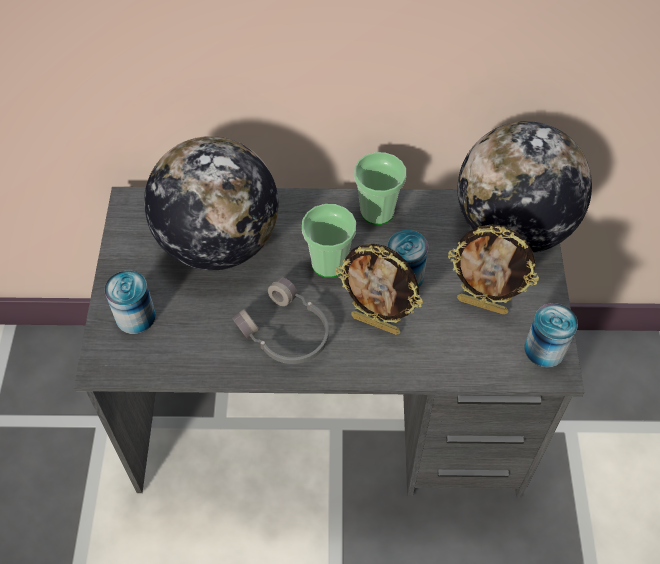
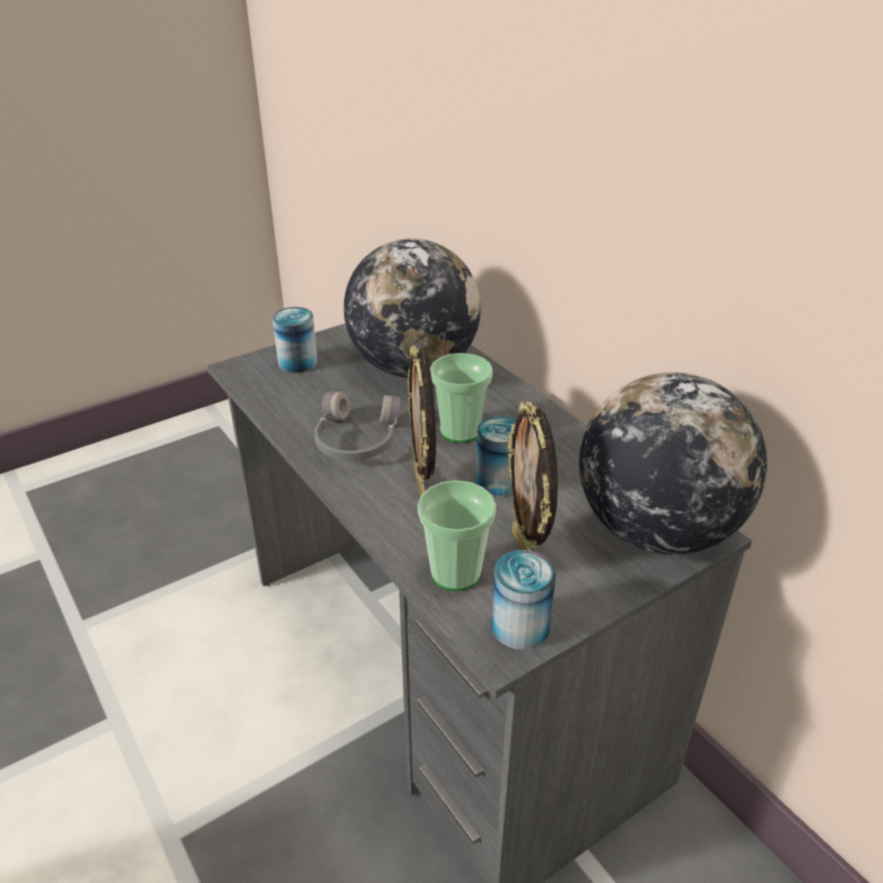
camera: 55 degrees right, 20 degrees down
(377, 211) = (555, 433): cup -> cup (455, 573)

